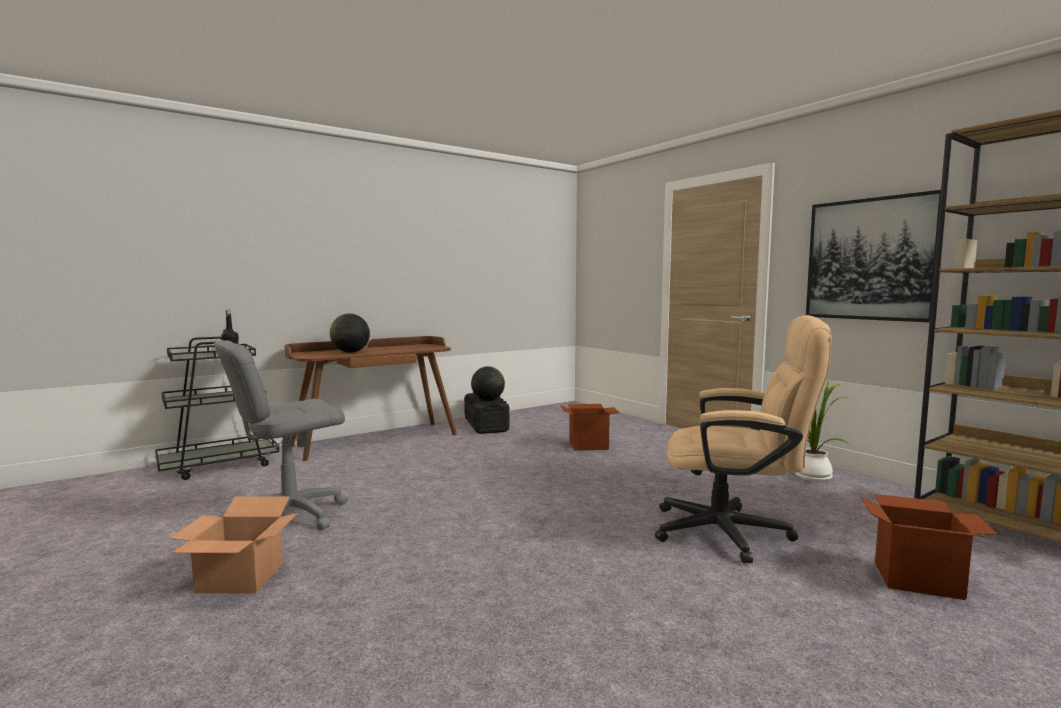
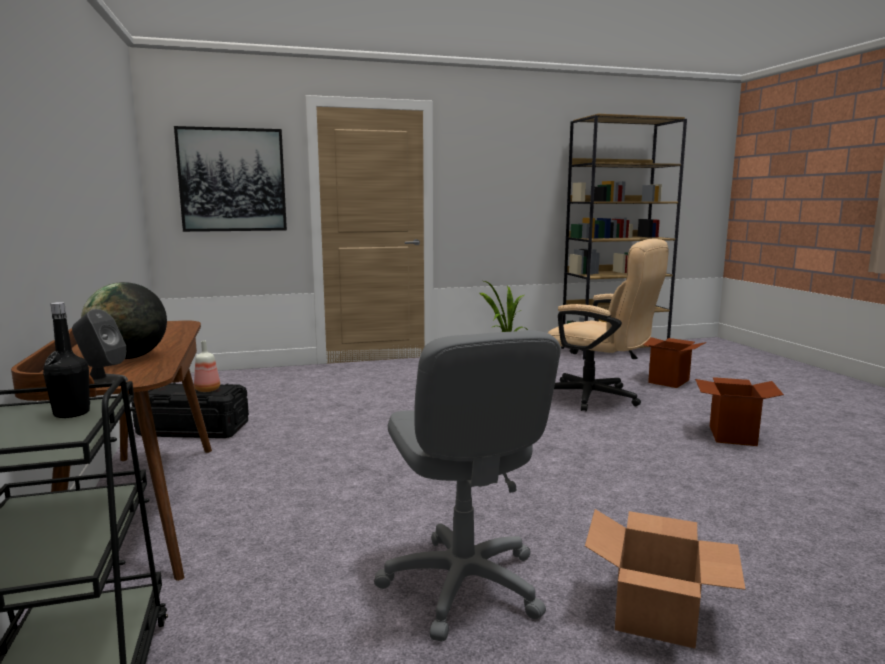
camera: 70 degrees left, 5 degrees up
(306, 355) = (102, 381): none -> grey speaker
(488, 400) = (208, 390): globe -> bottle
(589, 446) = (358, 399): cardboard box -> cardboard box (732, 435)
(735, 533) = (598, 398): beige office chair -> beige office chair turned 90 degrees clockwise
(870, 259) = (512, 192): picture -> picture (232, 180)

